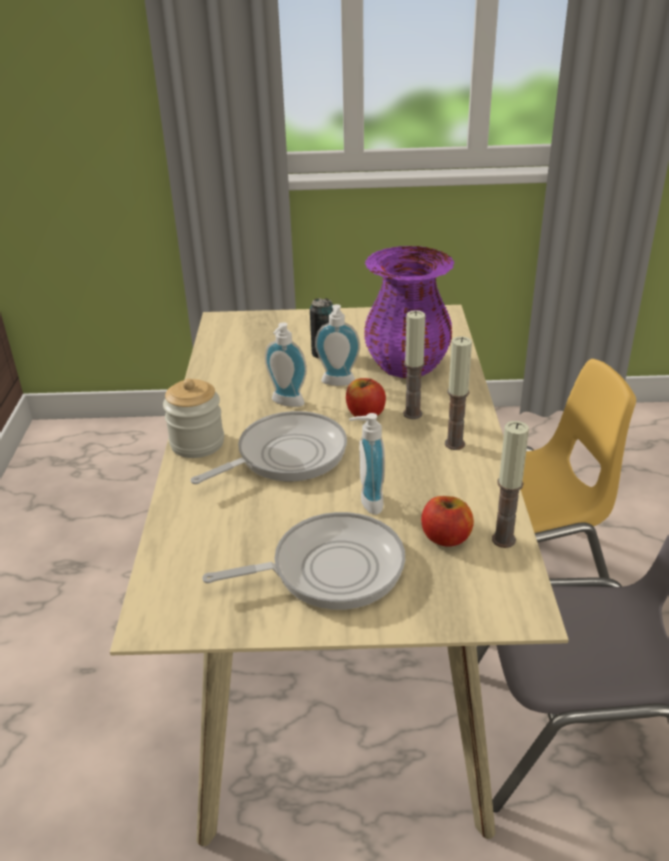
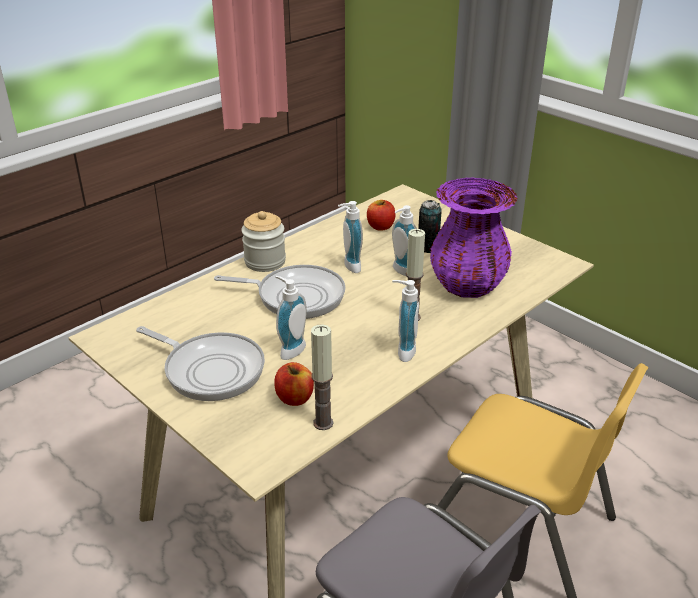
camera: 45 degrees right, 0 degrees up
(365, 413) = (383, 299): apple -> apple (380, 226)
(454, 444) = (402, 351): candle -> soap dispenser

